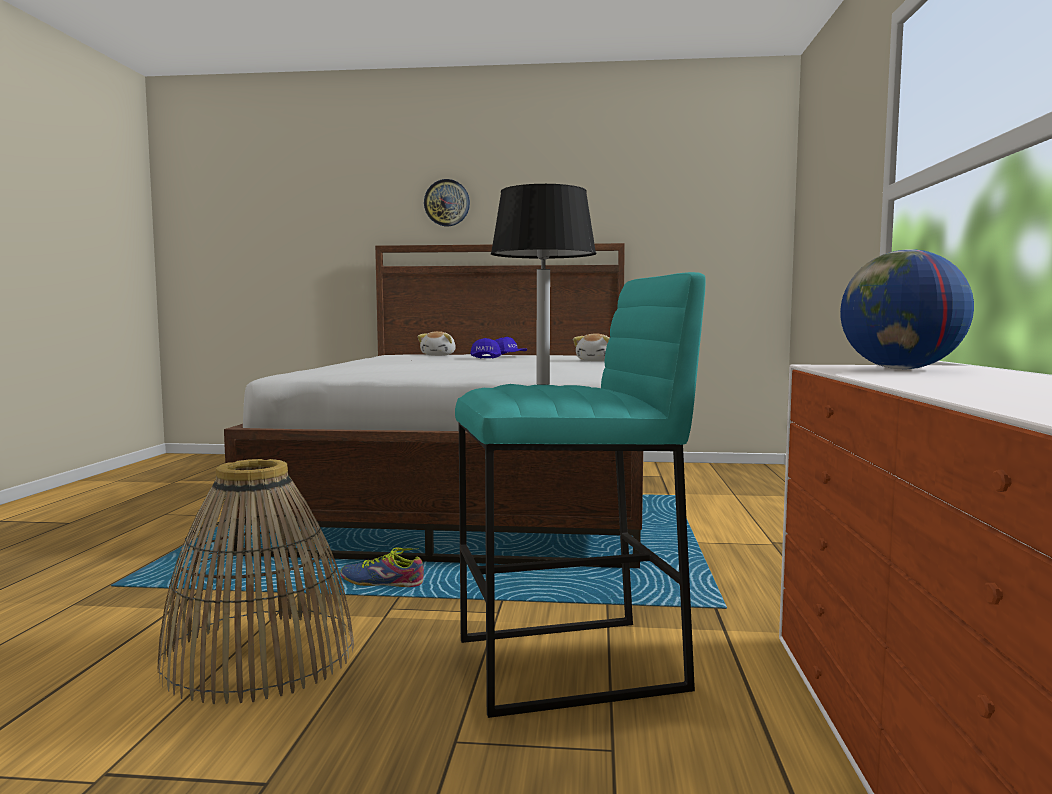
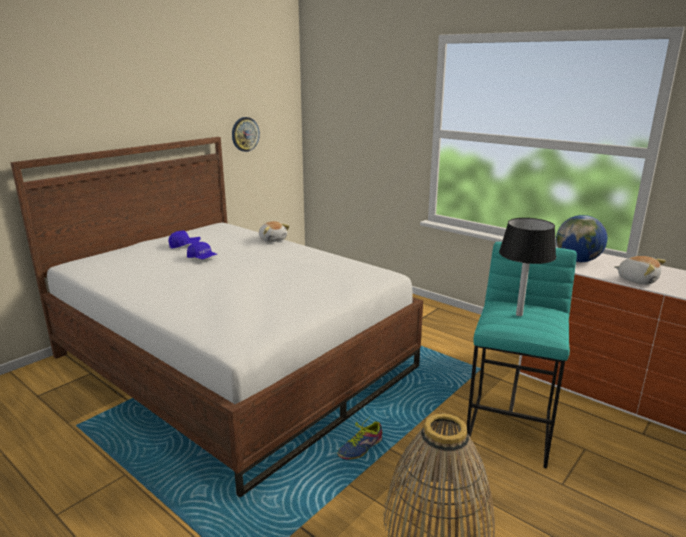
camera: 55 degrees left, 15 degrees up
(439, 355) = (125, 258): plush toy -> plush toy (637, 280)
(447, 203) = (73, 111): wall clock -> wall clock (245, 134)

